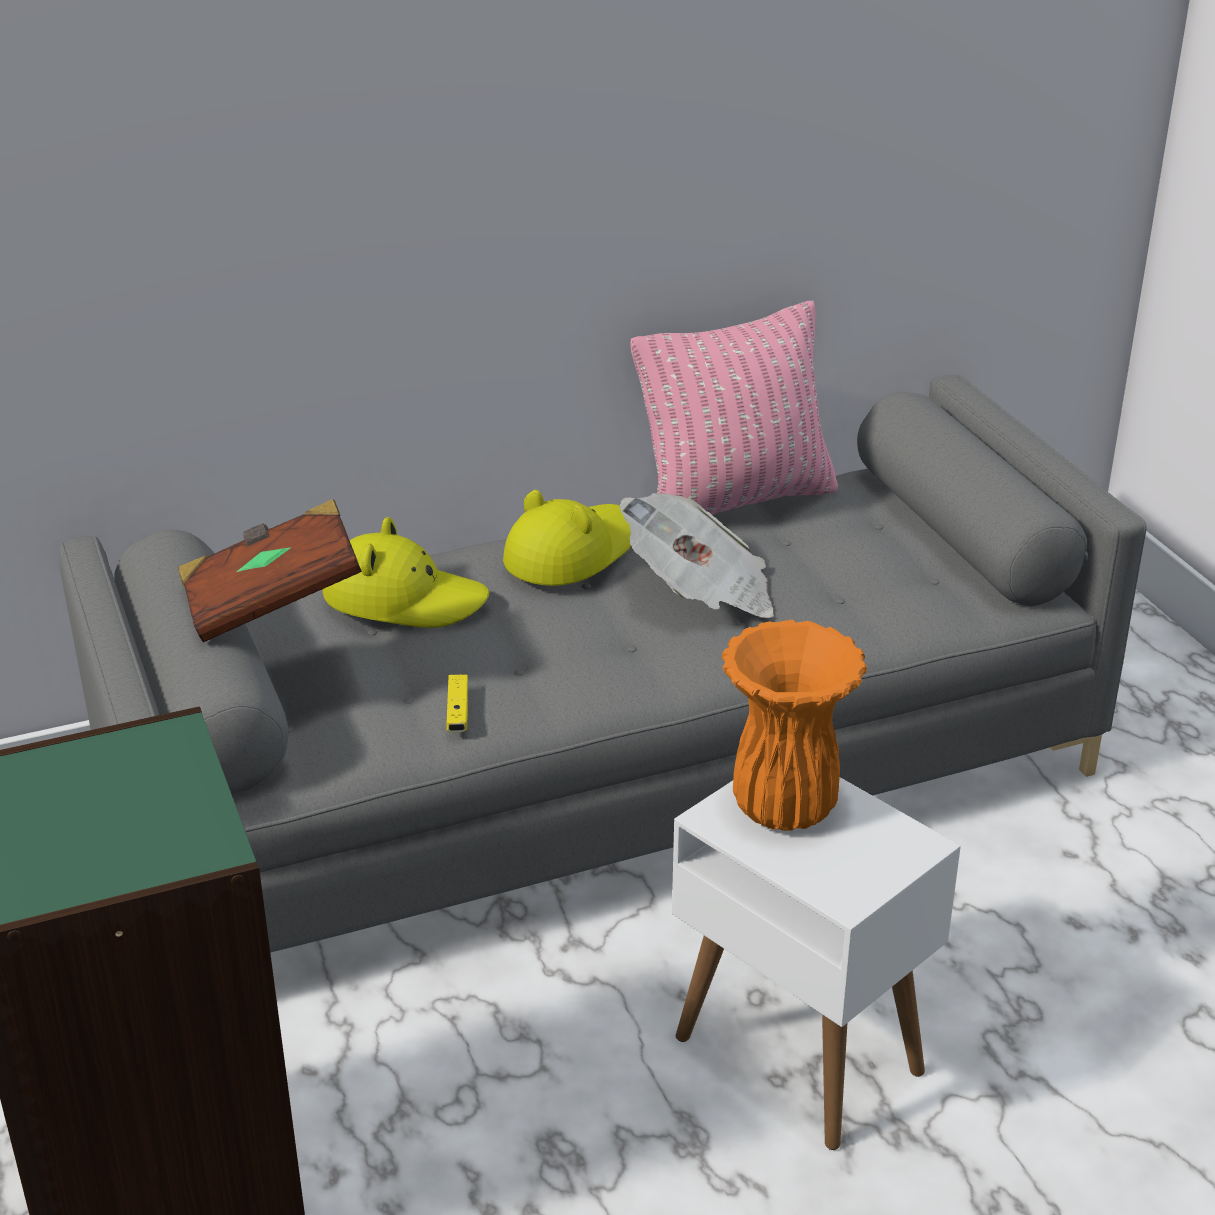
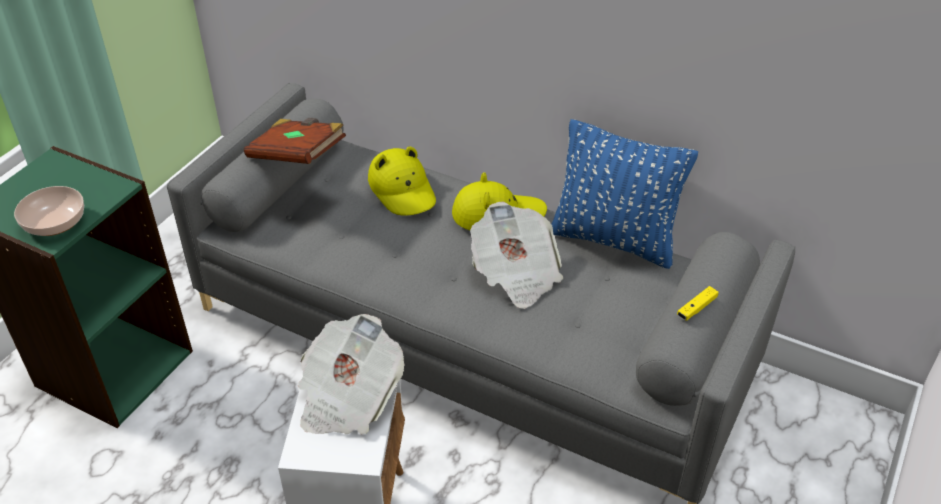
camera: 50 degrees right, 10 degrees up
(168, 832) = (54, 223): none -> bowl
(457, 712) = (337, 255): yellow game controller -> yellow game controller (696, 308)
(735, 501) = (614, 240): pink pillow -> blue pillow
(786, 809) = (348, 397): orange vase -> newspaper

